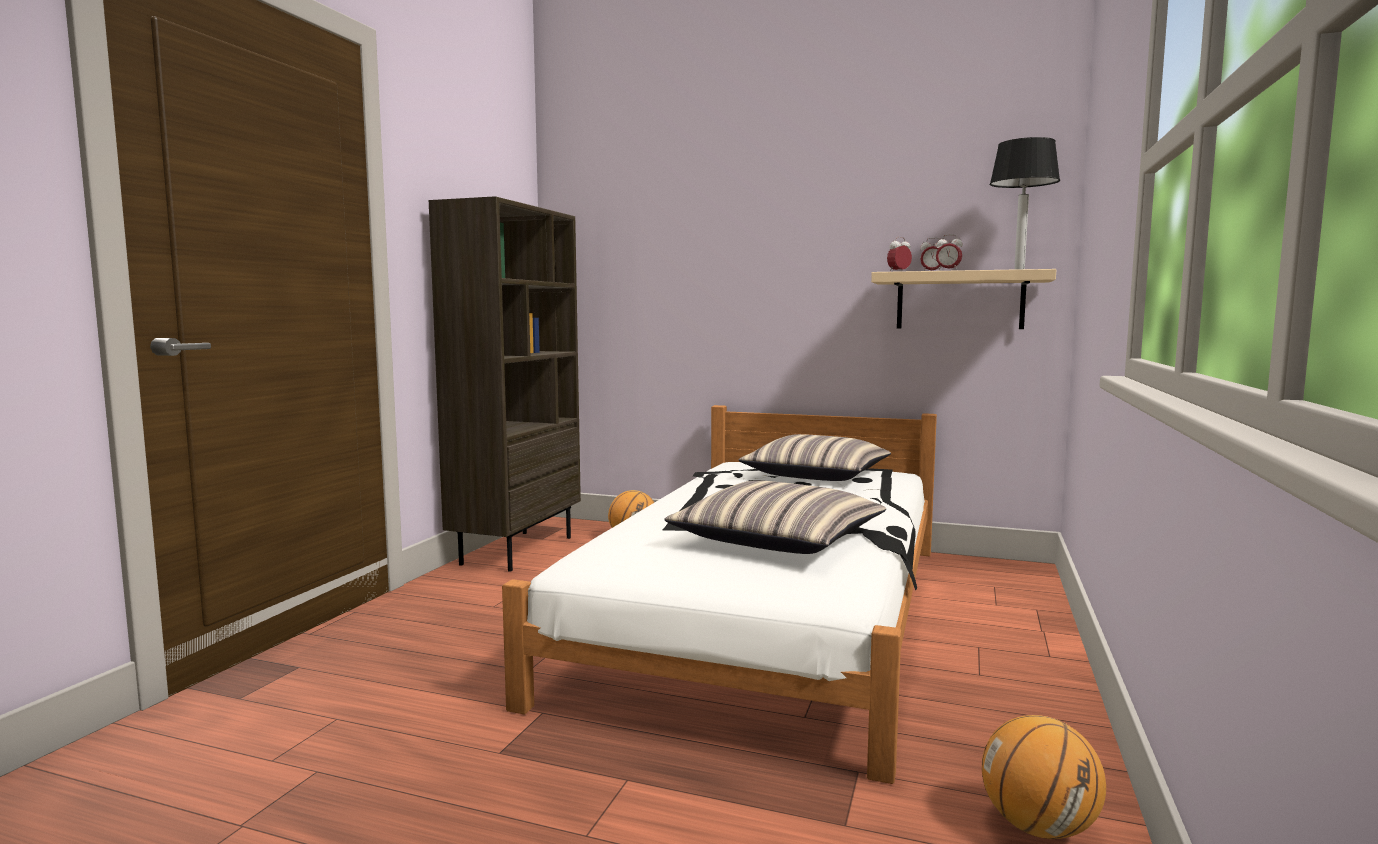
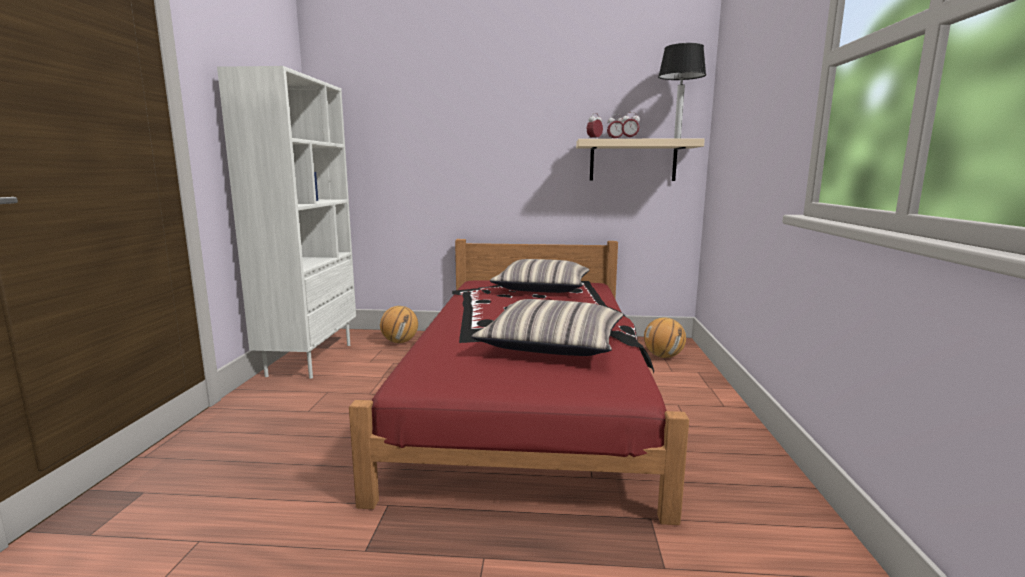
camera: 15 degrees left, 5 degrees up
(517, 550) = (309, 359): brown bookcase -> white bookcase
(771, 612) = (528, 393): white bed -> red bed
(1039, 827) = (789, 543): basketball -> basketball (663, 356)

